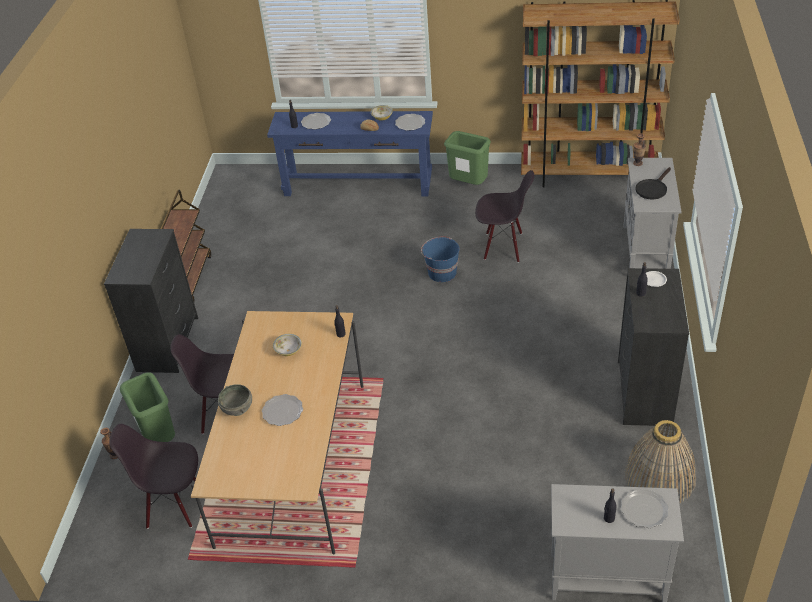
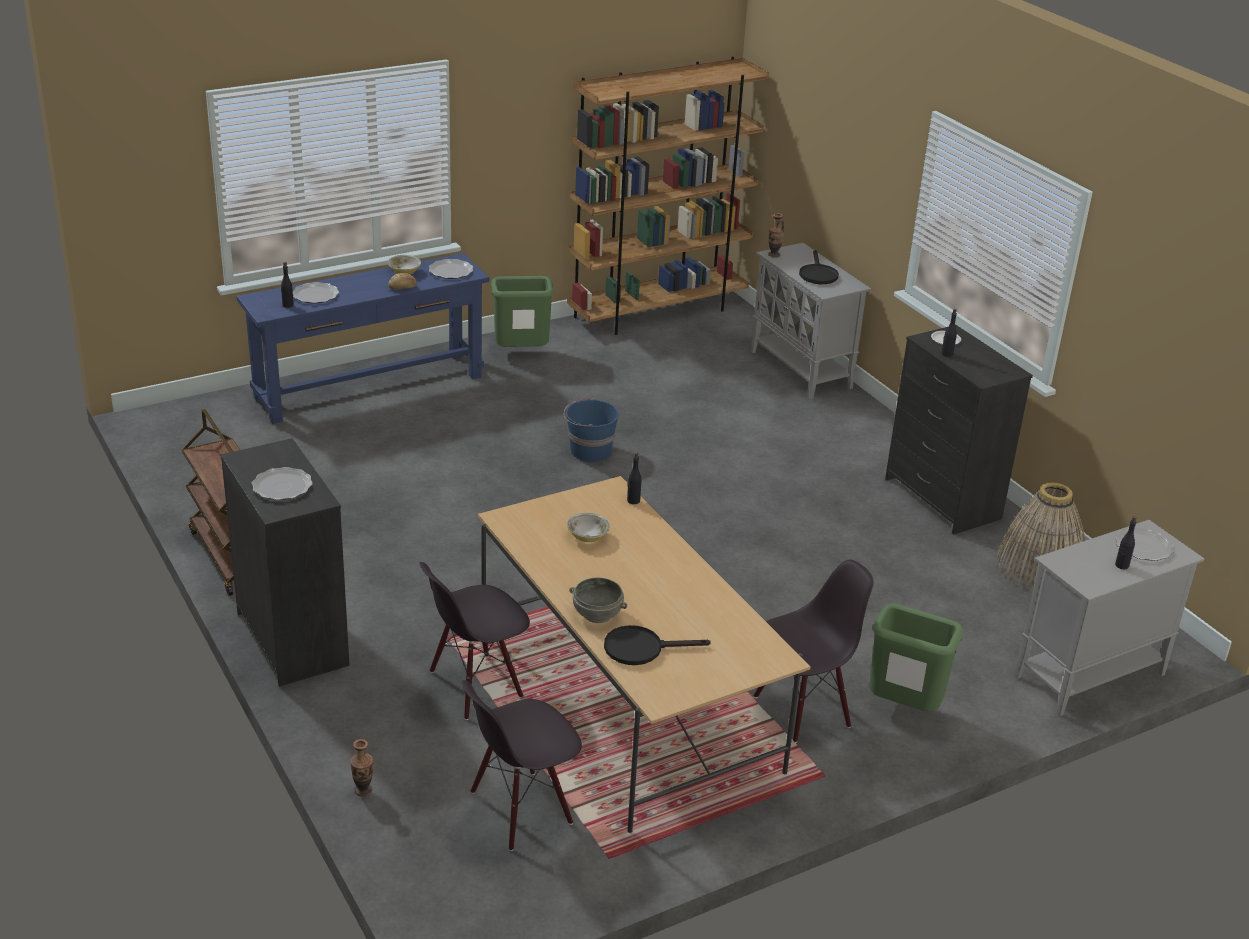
camera: 40 degrees left, 10 degrees down
(158, 438) = (408, 748): green trash can -> green trash can (902, 709)
(236, 443) = (641, 648): none -> black frying pan
(282, 412) = (659, 598): plate -> plate (282, 487)
(503, 247) = (636, 405): black chair -> black chair (801, 710)

